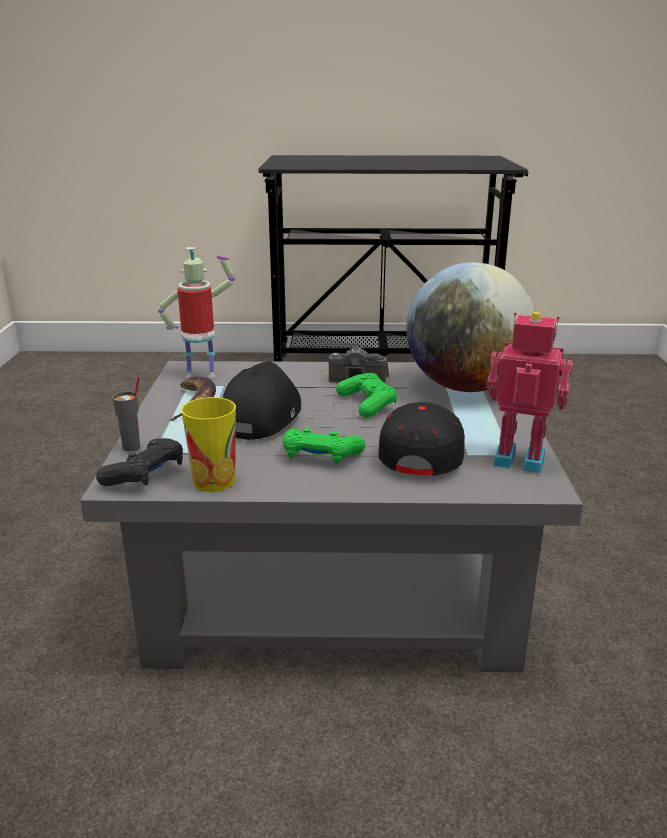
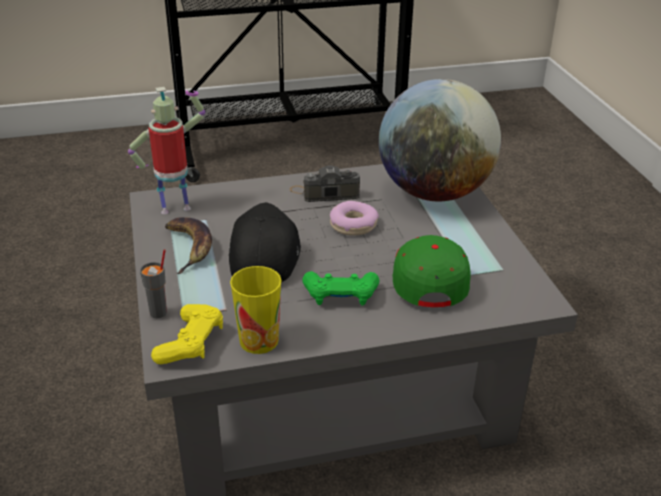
camera: 15 degrees left, 10 degrees up
(145, 474) = (191, 343): black game controller -> yellow game controller
(367, 404) = (353, 225): green game controller -> donut
(422, 451) = (428, 277): black cap -> green cap
(519, 458) = (511, 272): toy robot -> none

